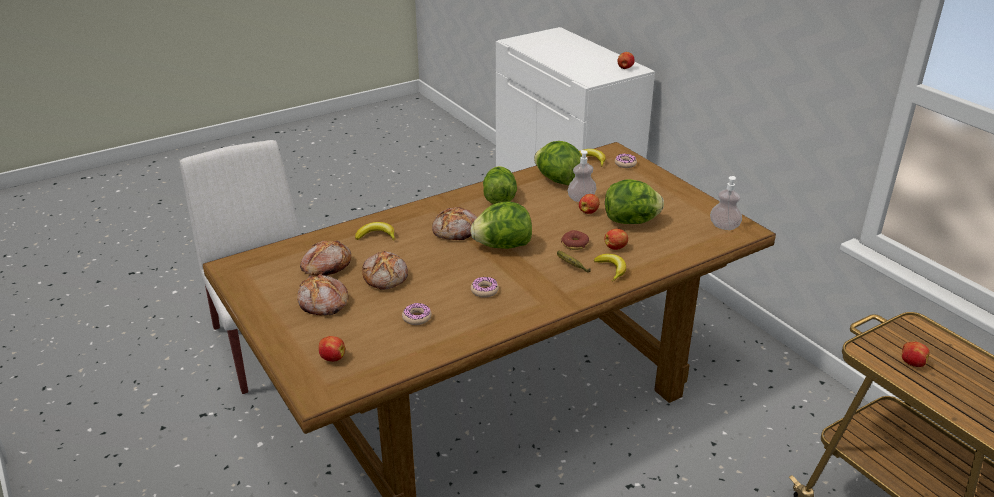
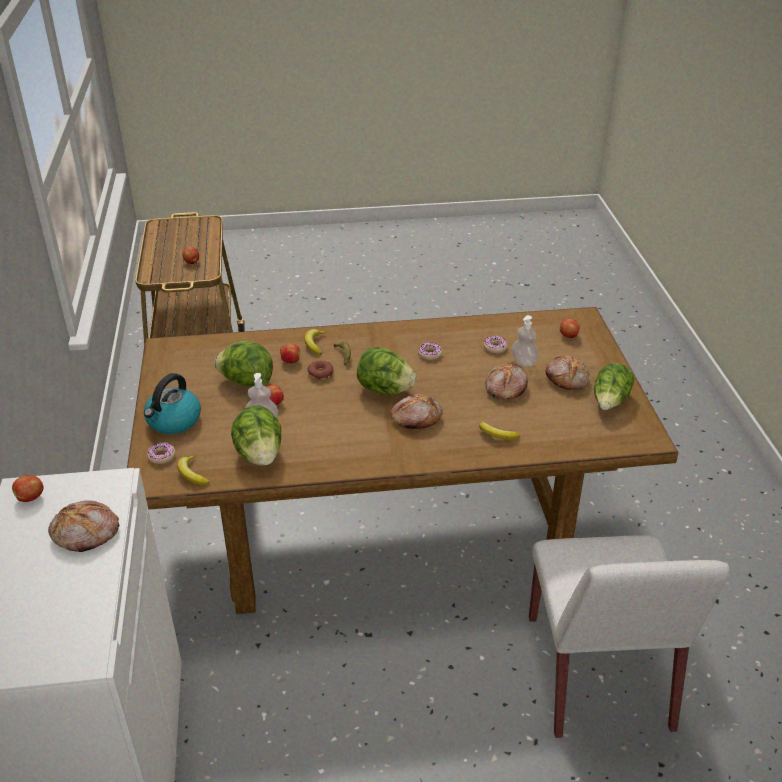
camera: 155 degrees left, 5 degrees up
(326, 266) = (556, 414): bread -> bread (86, 533)
(498, 196) = (341, 450): lettuce -> lettuce (610, 401)
(649, 183) = (173, 421): none -> kettle
(724, 226) = (176, 354): soap dispenser -> soap dispenser (523, 362)

